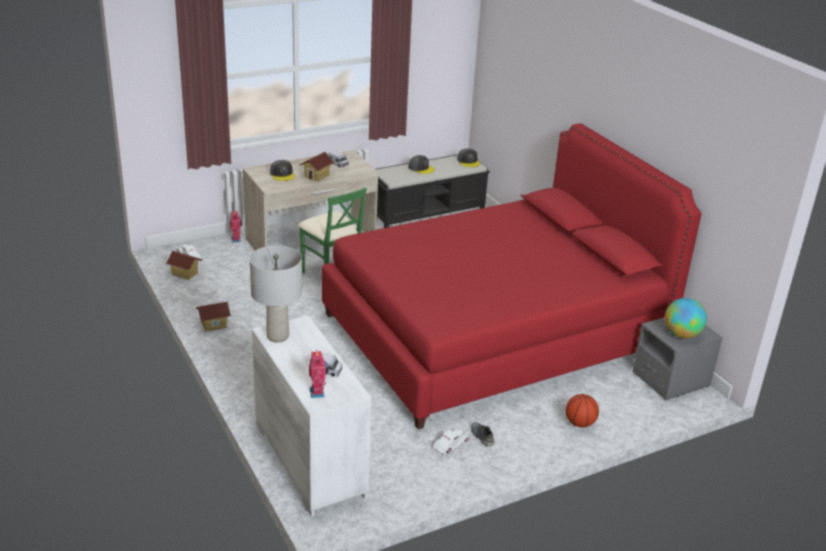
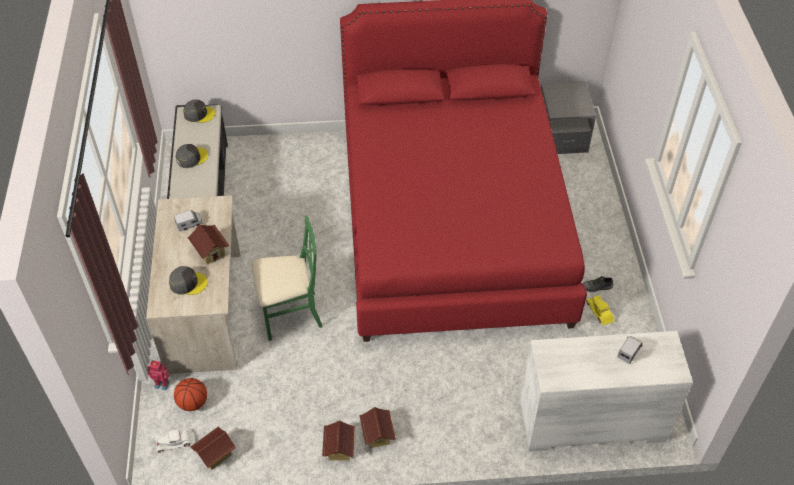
camera: 65 degrees left, 20 degrees up
(235, 340) = (377, 435): none -> toy house
(277, 336) = (561, 374): grey table lamp -> none
(318, 392) = (661, 367): toy robot -> none
(450, 444) = (600, 312): white toy car -> yellow toy car
(580, 423) = (599, 217): basketball -> basketball (193, 402)
(681, 334) = (574, 102): globe -> none

